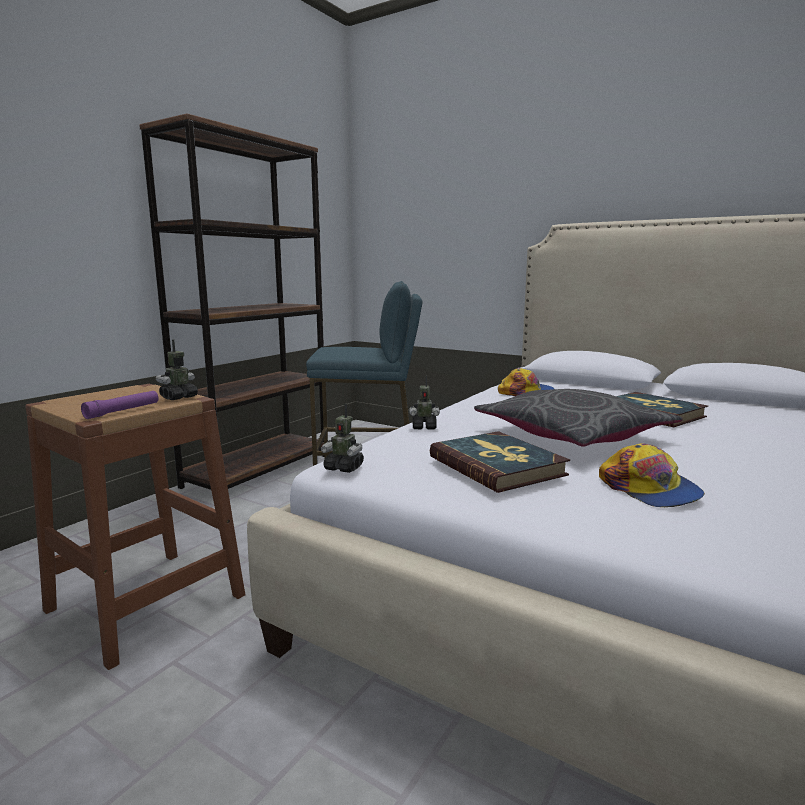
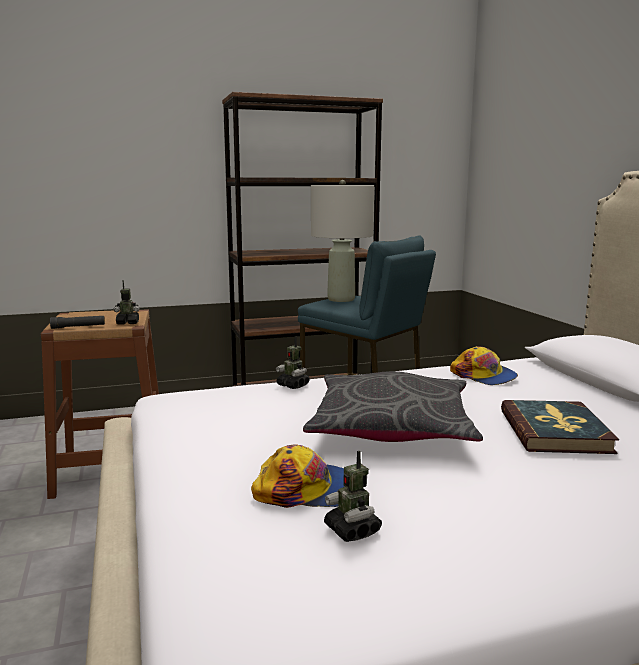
camera: 40 degrees right, 0 degrees up
(123, 411) = (78, 327): purple flashlight -> black flashlight
(337, 349) = (341, 299): none -> grey table lamp
(344, 468) = (161, 400): toy robot -> toy robot (352, 530)
(497, 466) = (242, 430): book -> none
(649, 490) = (306, 490): cap -> cap turned 105 degrees counterclockwise

